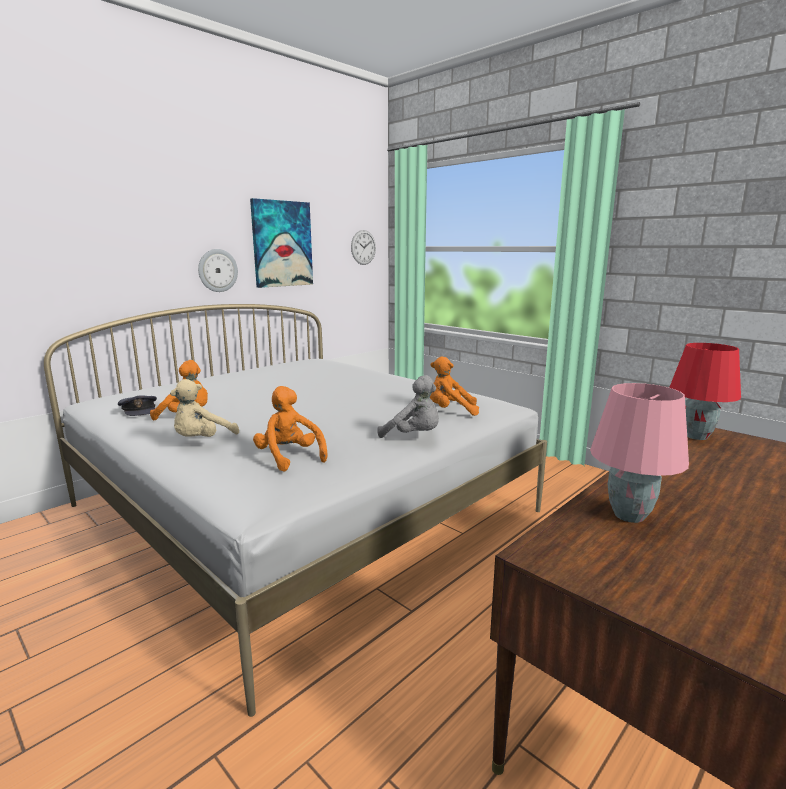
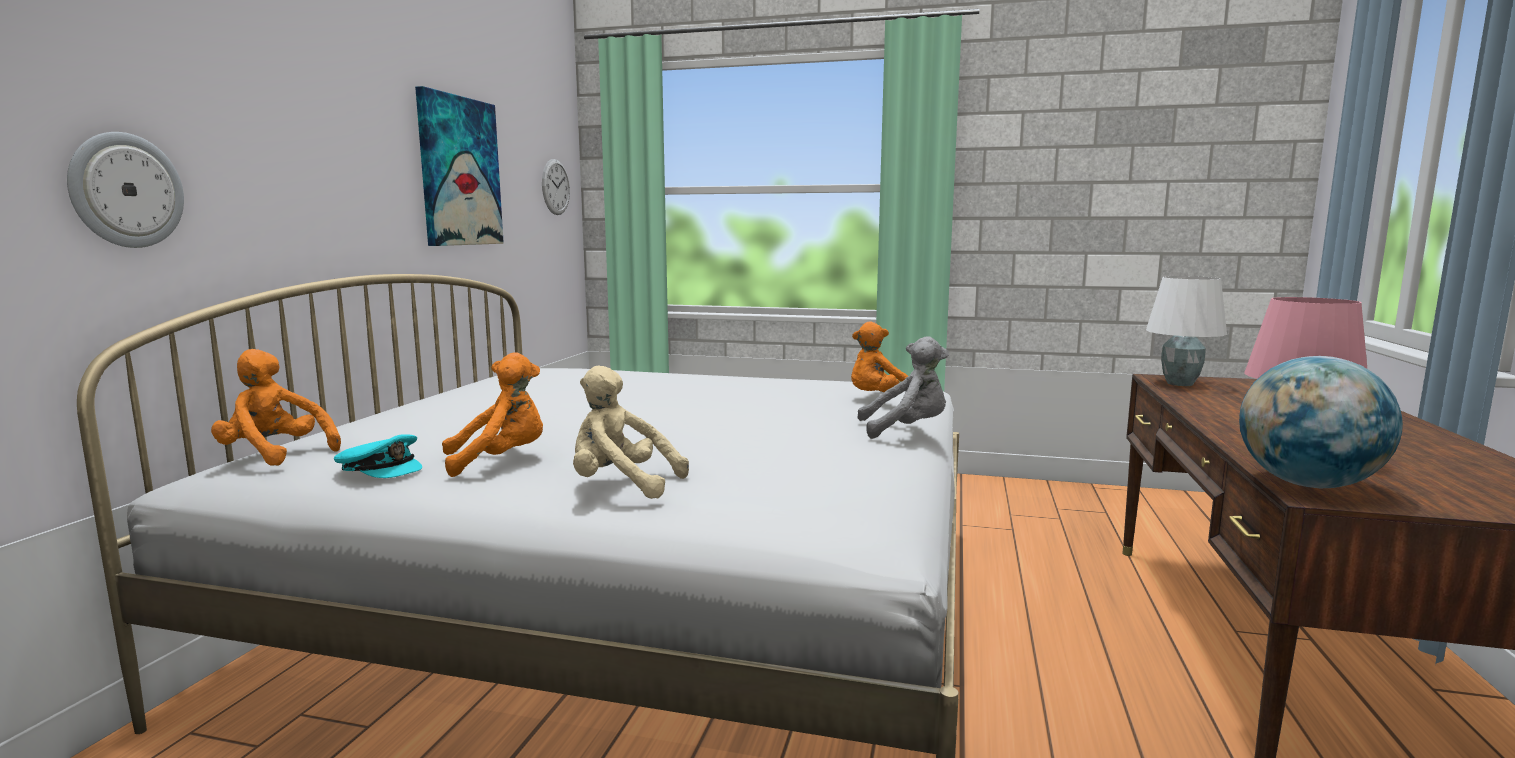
camera: 30 degrees left, 5 degrees down
(139, 410) = (382, 468): grey cap -> turquoise cap
(202, 440) = (621, 485): beige plush toy -> beige plush toy turned 105 degrees clockwise
(217, 270) = (373, 212): wall clock -> wall clock (125, 190)
(289, 457) = (808, 480): orange plush toy -> orange plush toy (275, 455)
(557, 544) = (1307, 484): none -> globe
(697, 436) = (1180, 383): red table lamp -> white table lamp

